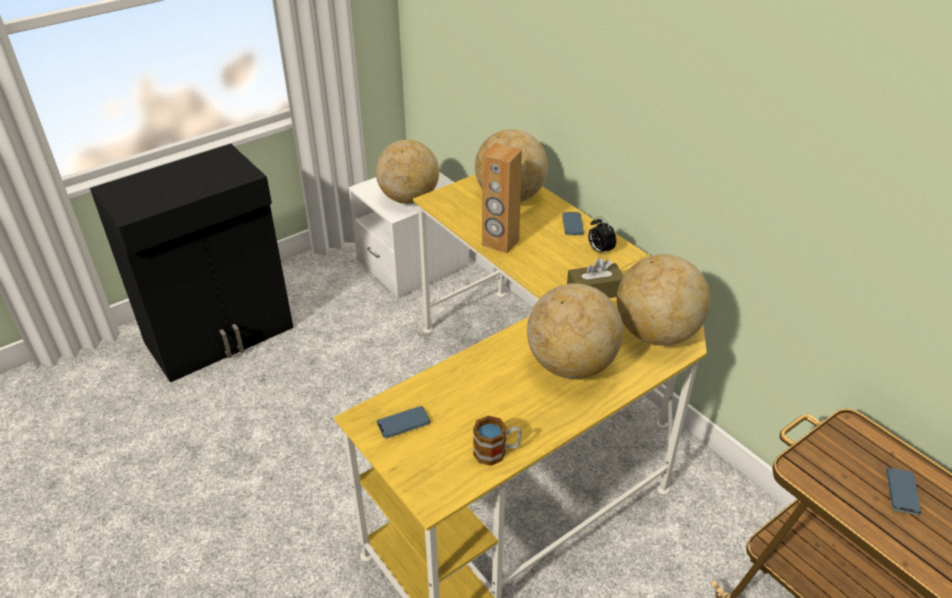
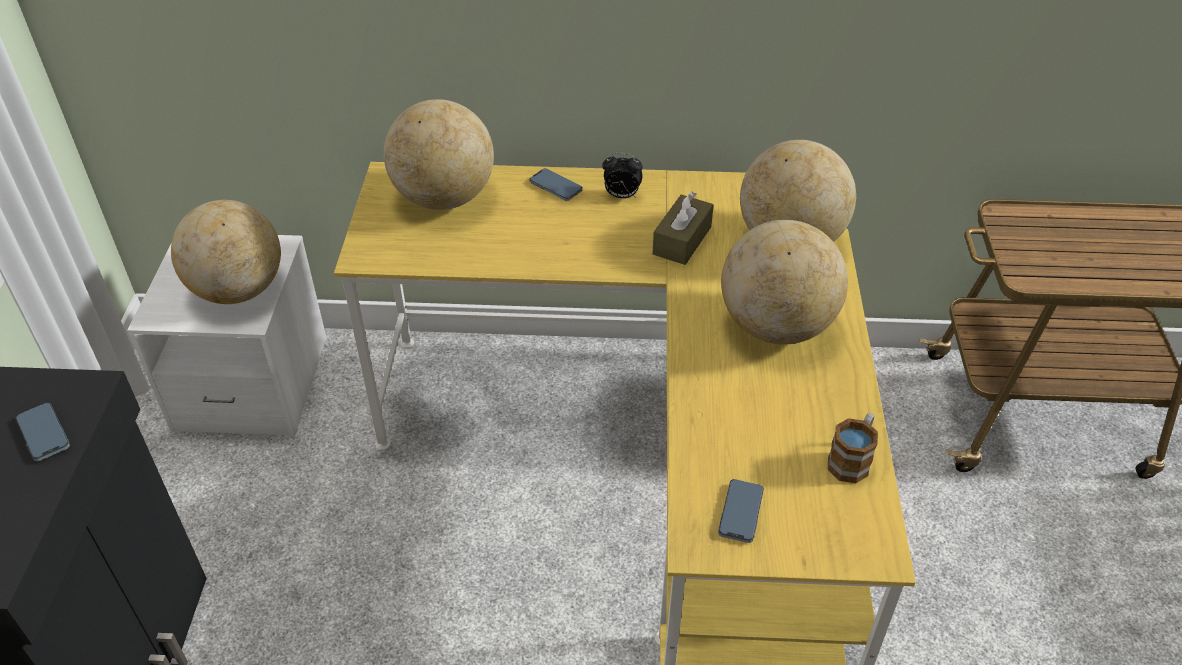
camera: 50 degrees left, 5 degrees up
(500, 243) = (517, 255): brown speaker -> none
(901, 492) = (1095, 241): phone -> phone (44, 434)

